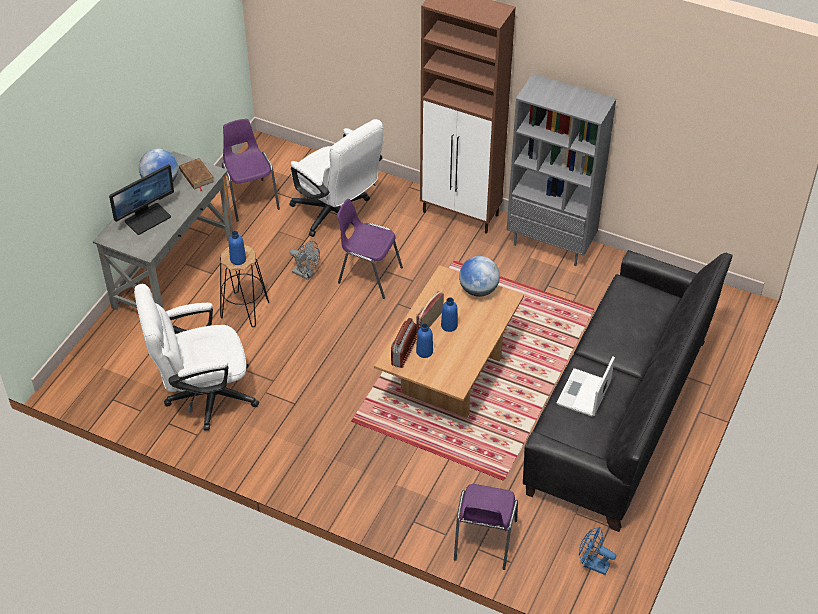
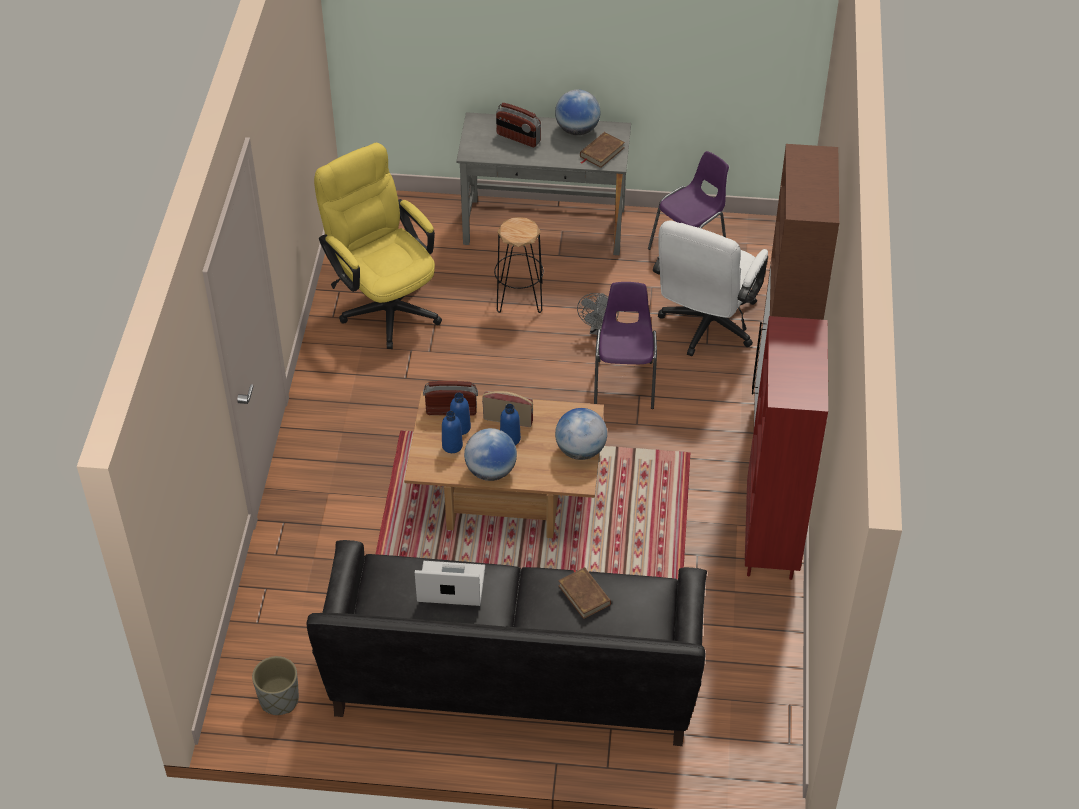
camera: 70 degrees right, 0 degrees up
(147, 218) = (518, 138): monitor -> radio
(203, 396) = (384, 304): white office chair -> yellow office chair
(238, 259) = (512, 232): blue bottle -> blue bottle (452, 446)
(476, 345) = (490, 471): none -> globe
(484, 541) = (277, 591): purple chair -> none
(551, 244) = (771, 541): grey bookcase -> red bookcase
(592, 564) = (279, 700): blue fan -> grey planter
(619, 322) = (584, 595): none -> brown book

